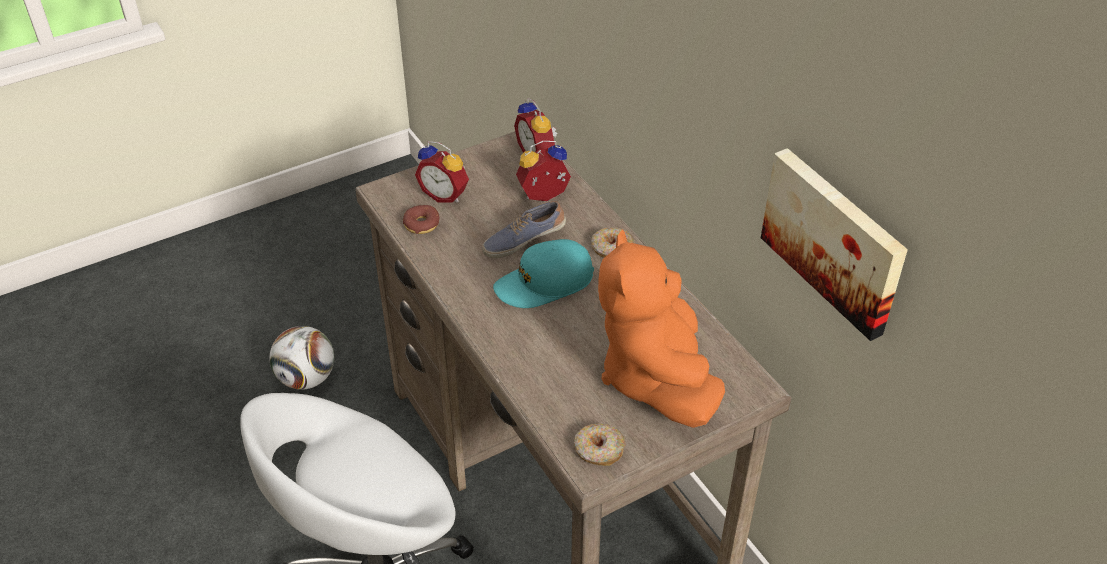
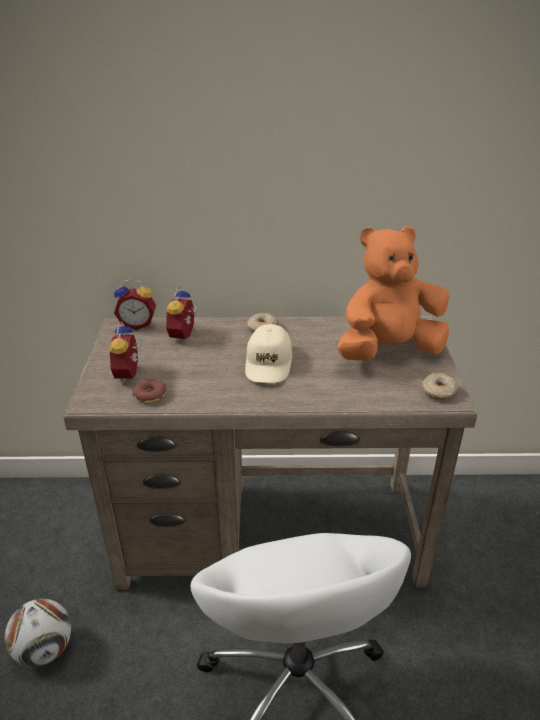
camera: 60 degrees left, 10 degrees down
(445, 194) = (130, 374): alarm clock -> alarm clock turned 120 degrees clockwise
(523, 240) = (218, 357): shoe -> none
(544, 283) = (268, 363): turquoise cap -> beige cap
(655, 376) = (388, 351): orange plush toy -> orange plush toy turned 135 degrees clockwise
(834, 240) = (450, 188): picture -> none

